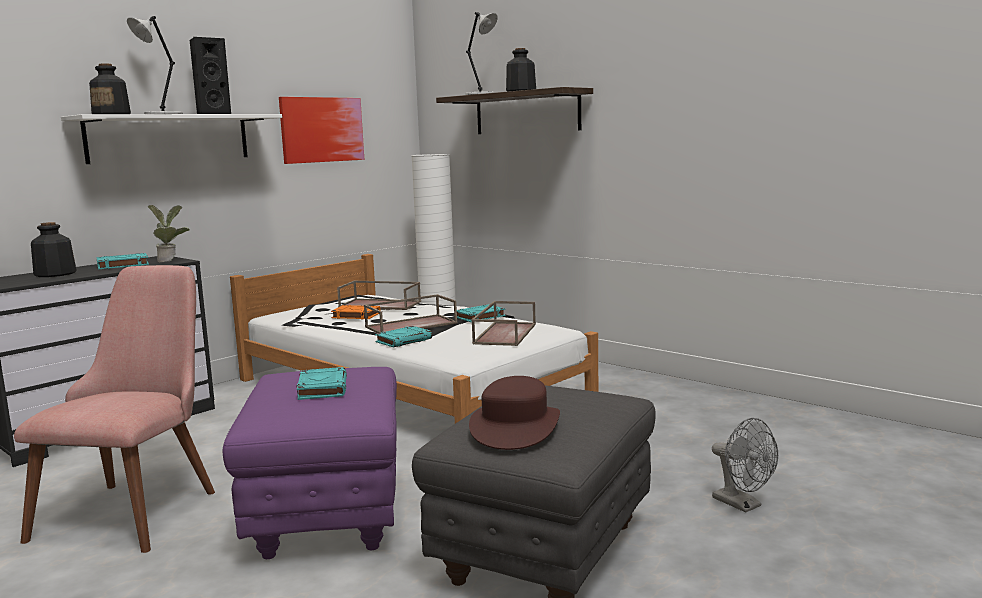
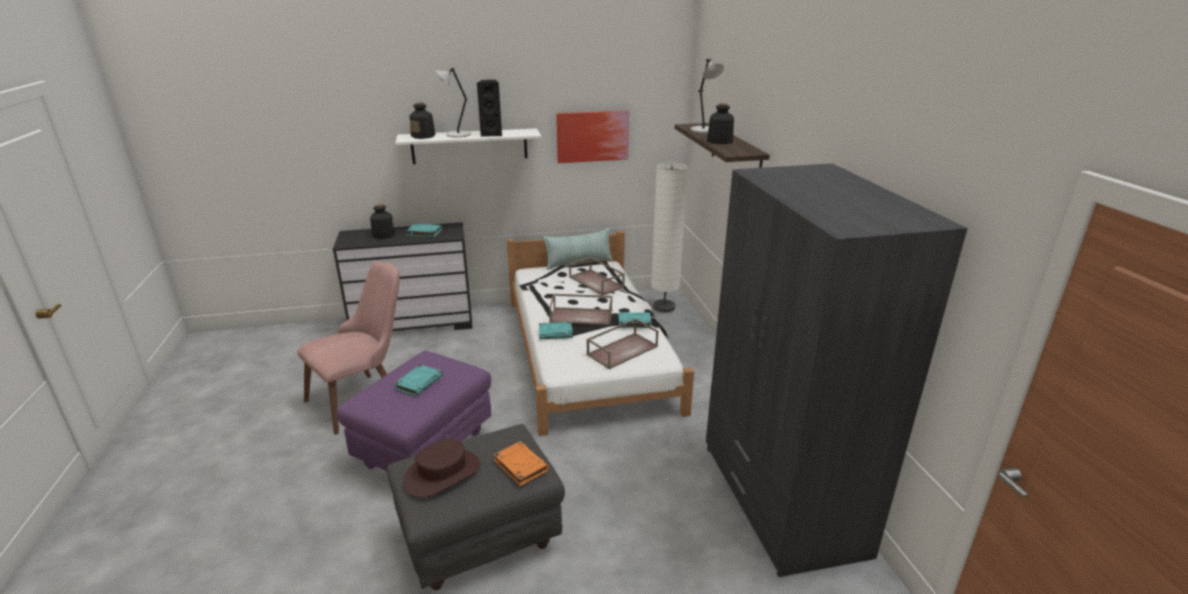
camera: 35 degrees right, 15 degrees up
(171, 260) = (452, 234): potted plant -> none
(327, 300) = (578, 263): none -> pillow
(355, 315) = (566, 291): orange book -> orange book (520, 466)
(743, 505) = (635, 571): grey fan -> none
(770, 418) = (781, 499): none -> grey wardrobe

